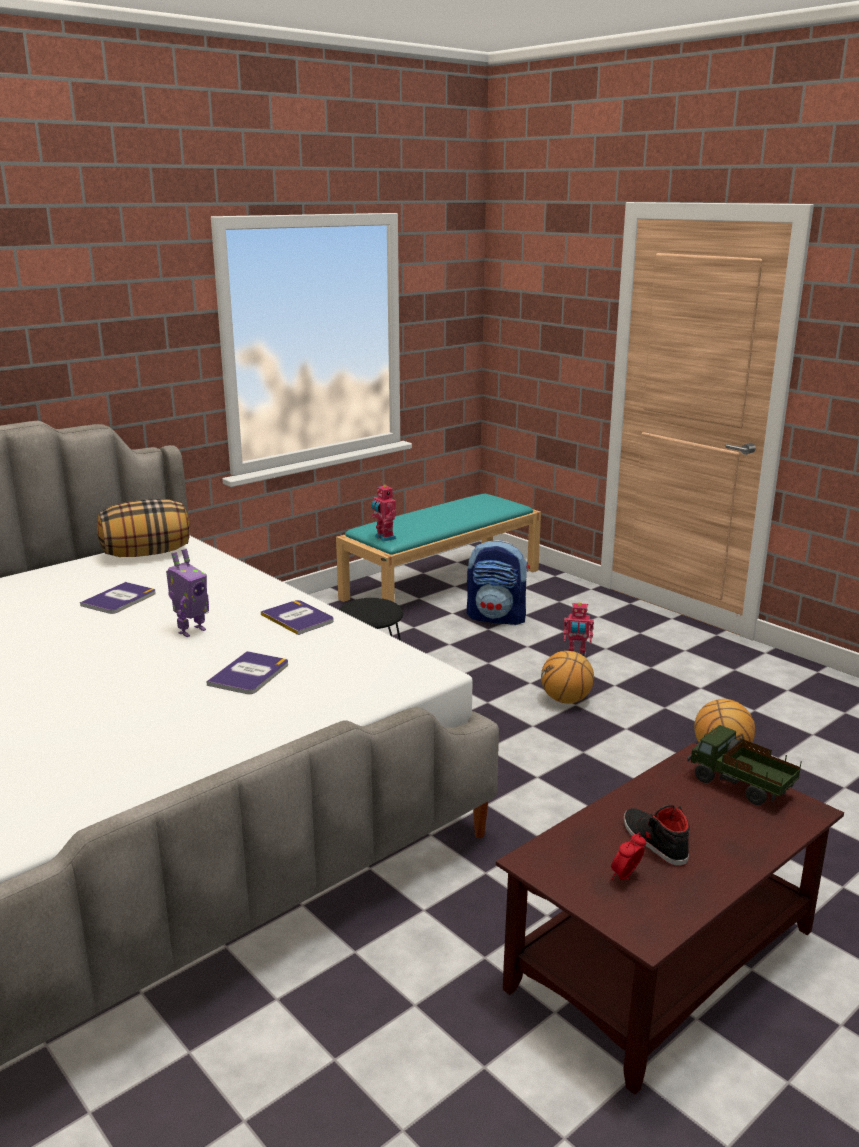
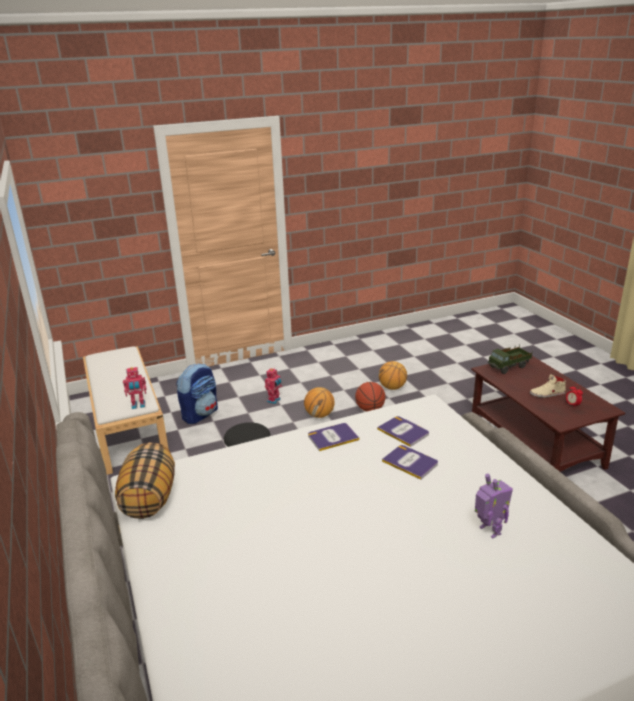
camera: 70 degrees left, 5 degrees up
(119, 599) = (248, 515): book -> book (403, 431)
(191, 631) = (331, 482): toy robot -> toy robot (489, 531)
(442, 583) = (126, 424): turquoise bench -> white bench
(622, 741) = (370, 409): none -> basketball
(653, 841) = (547, 394): black shoe -> beige shoe

